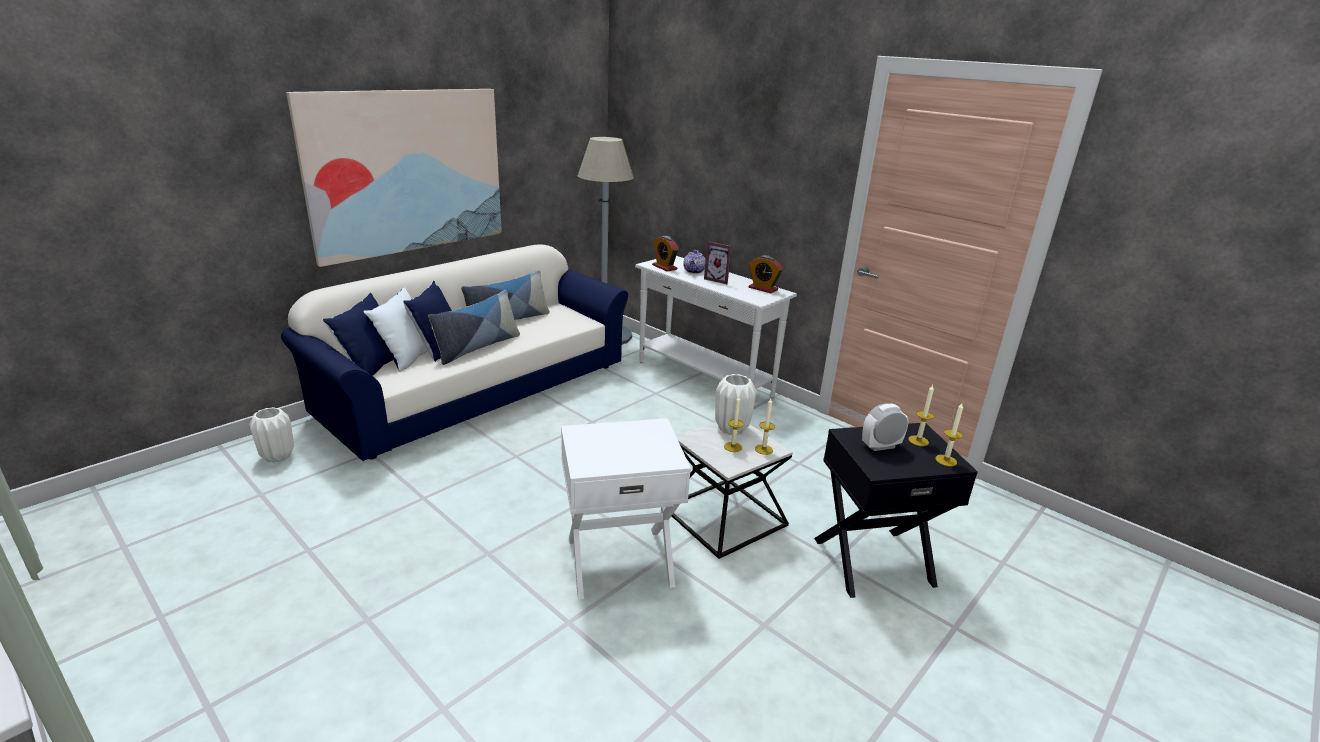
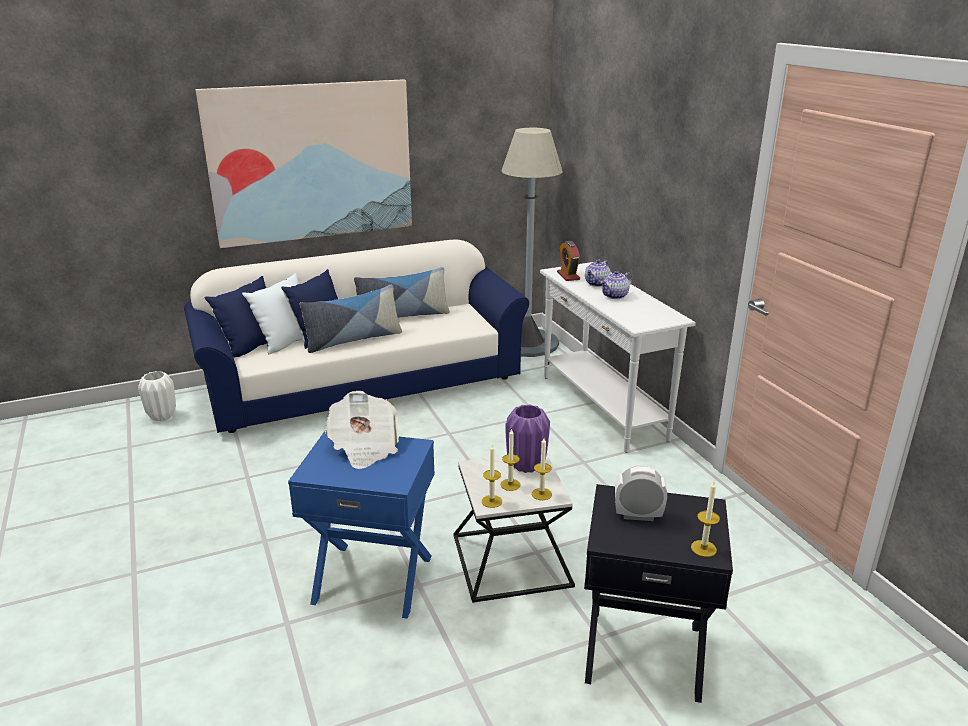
camera: 25 degrees right, 0 degrees up
(613, 435) = (364, 447): none -> newspaper
(619, 560) = (374, 578): white side table -> blue side table
(718, 280) = (615, 296): picture frame -> teapot
(731, 429) = (526, 465): white vase -> purple vase
(763, 289) = (658, 312): alarm clock -> none
(918, 440) = (692, 519): candle -> candle (491, 501)

